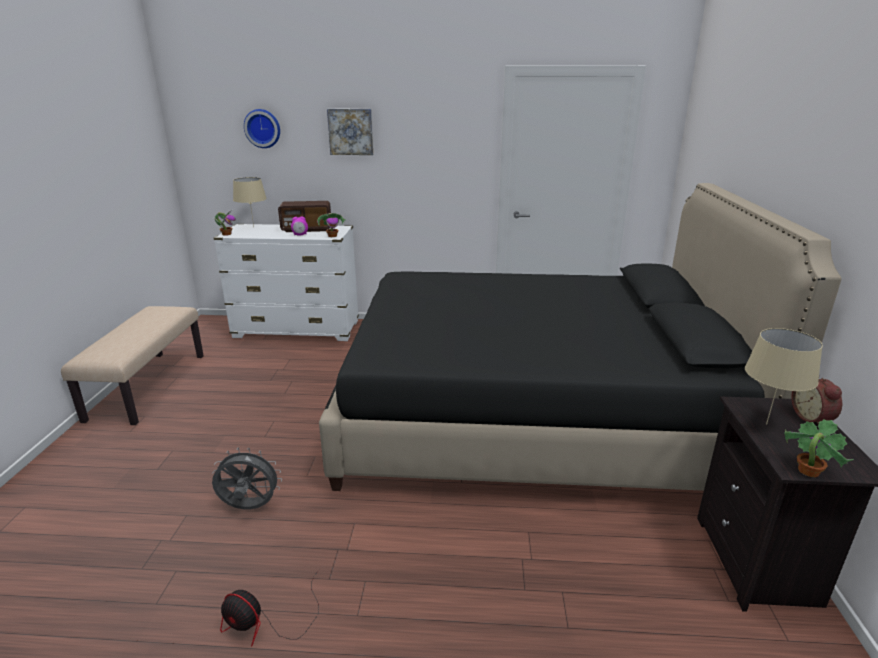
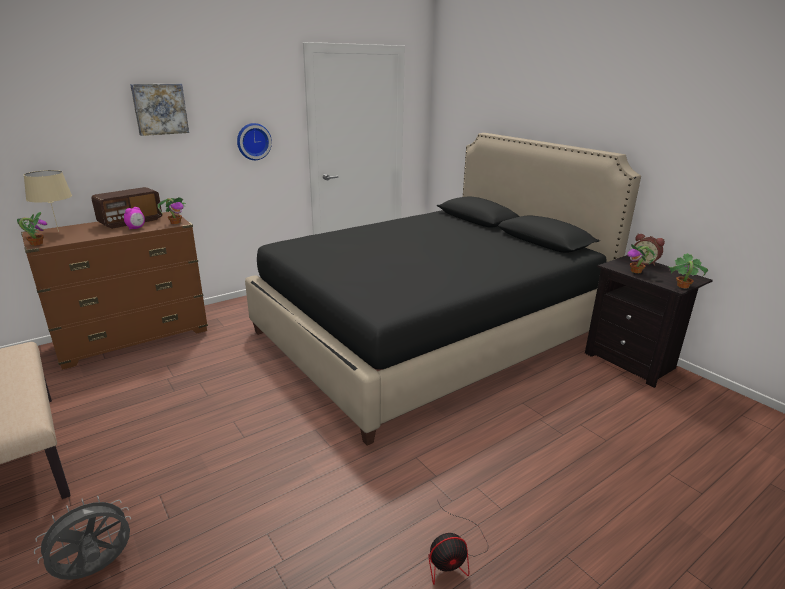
camera: 40 degrees left, 0 degrees up
(249, 508) = (318, 494): grey fan -> grey fan (96, 570)
(263, 128) = (45, 110): wall clock -> wall clock (253, 141)
(297, 330) = (134, 338): white dresser -> brown dresser
(767, 424) = (636, 271): beige table lamp -> potted plant

